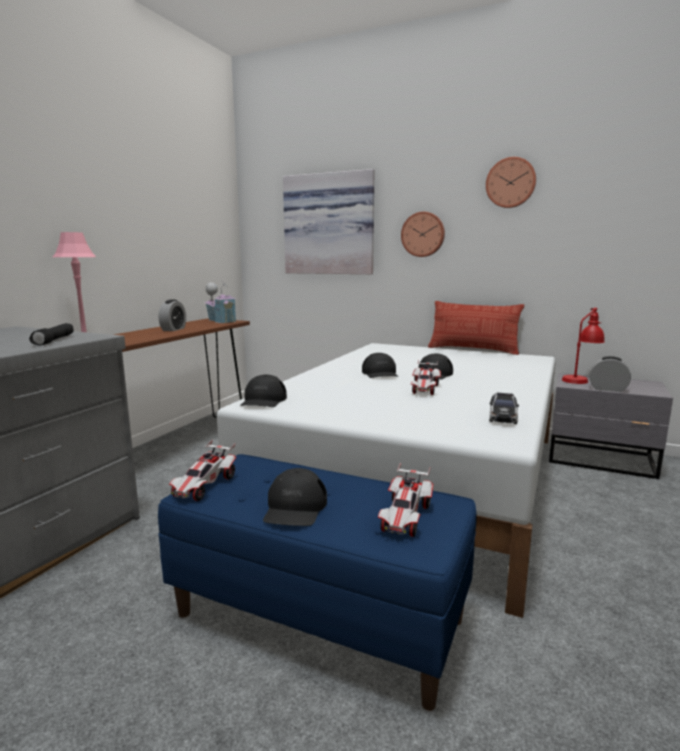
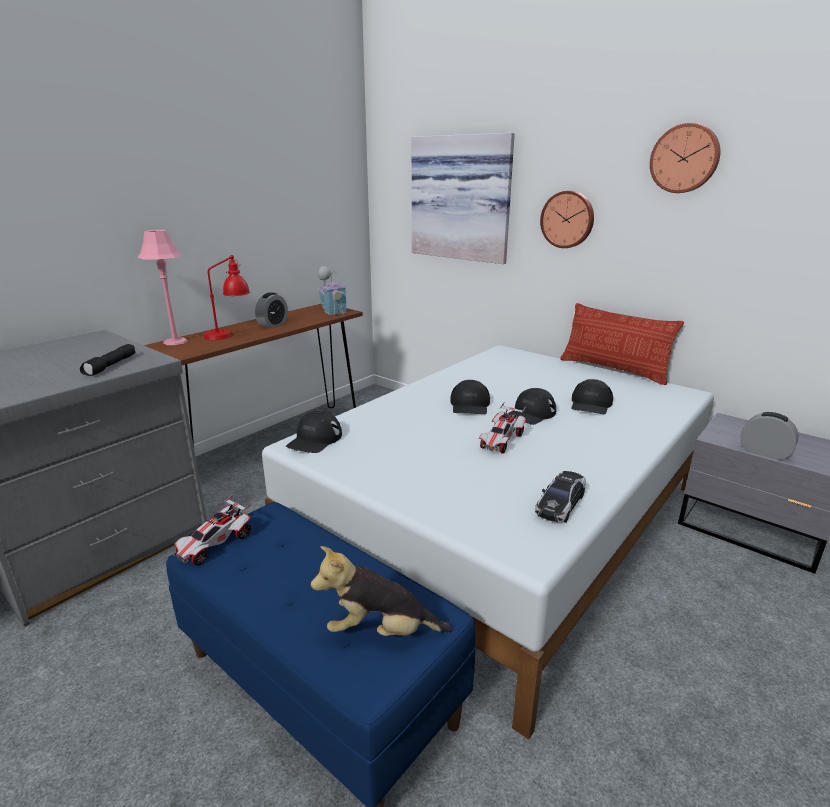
camera: 15 degrees right, 10 degrees up
(295, 508) = (280, 593): black cap -> black cap (590, 404)
(405, 518) = (381, 631): toy car -> plush toy
(580, 379) = (739, 429): red table lamp -> red table lamp (230, 335)

